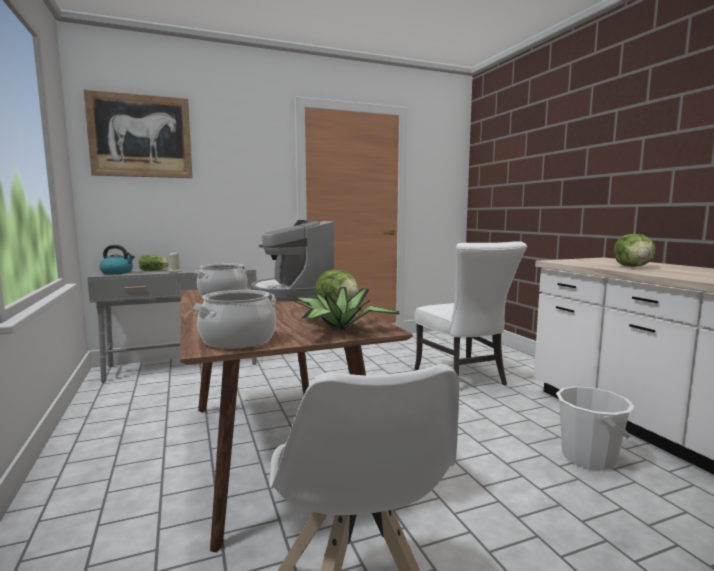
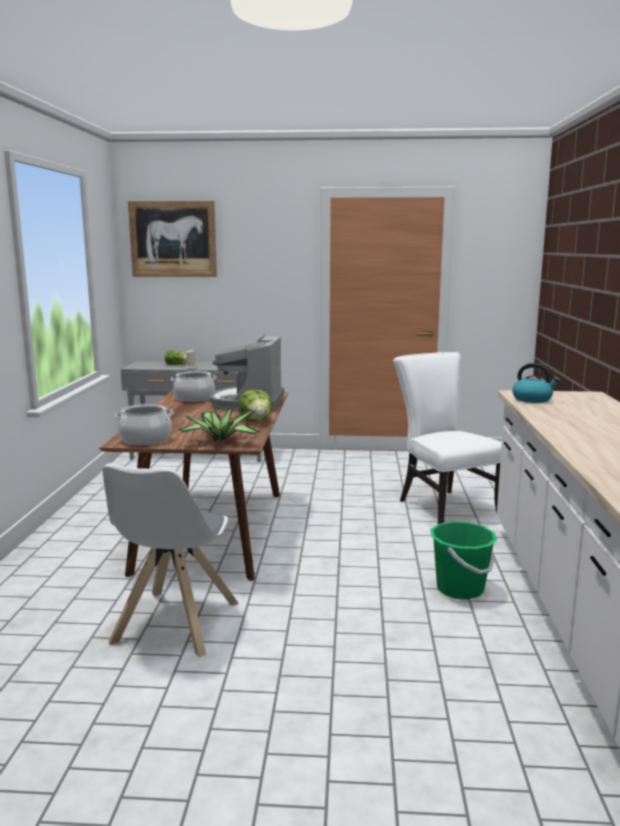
camera: 25 degrees right, 5 degrees up
(117, 272) = (146, 365): kettle -> kettle (533, 399)
(463, 378) = (443, 506): white chair -> white chair turned 150 degrees clockwise
(589, 458) = (460, 589): white bucket -> green bucket
(633, 267) = (563, 410): lettuce -> none

